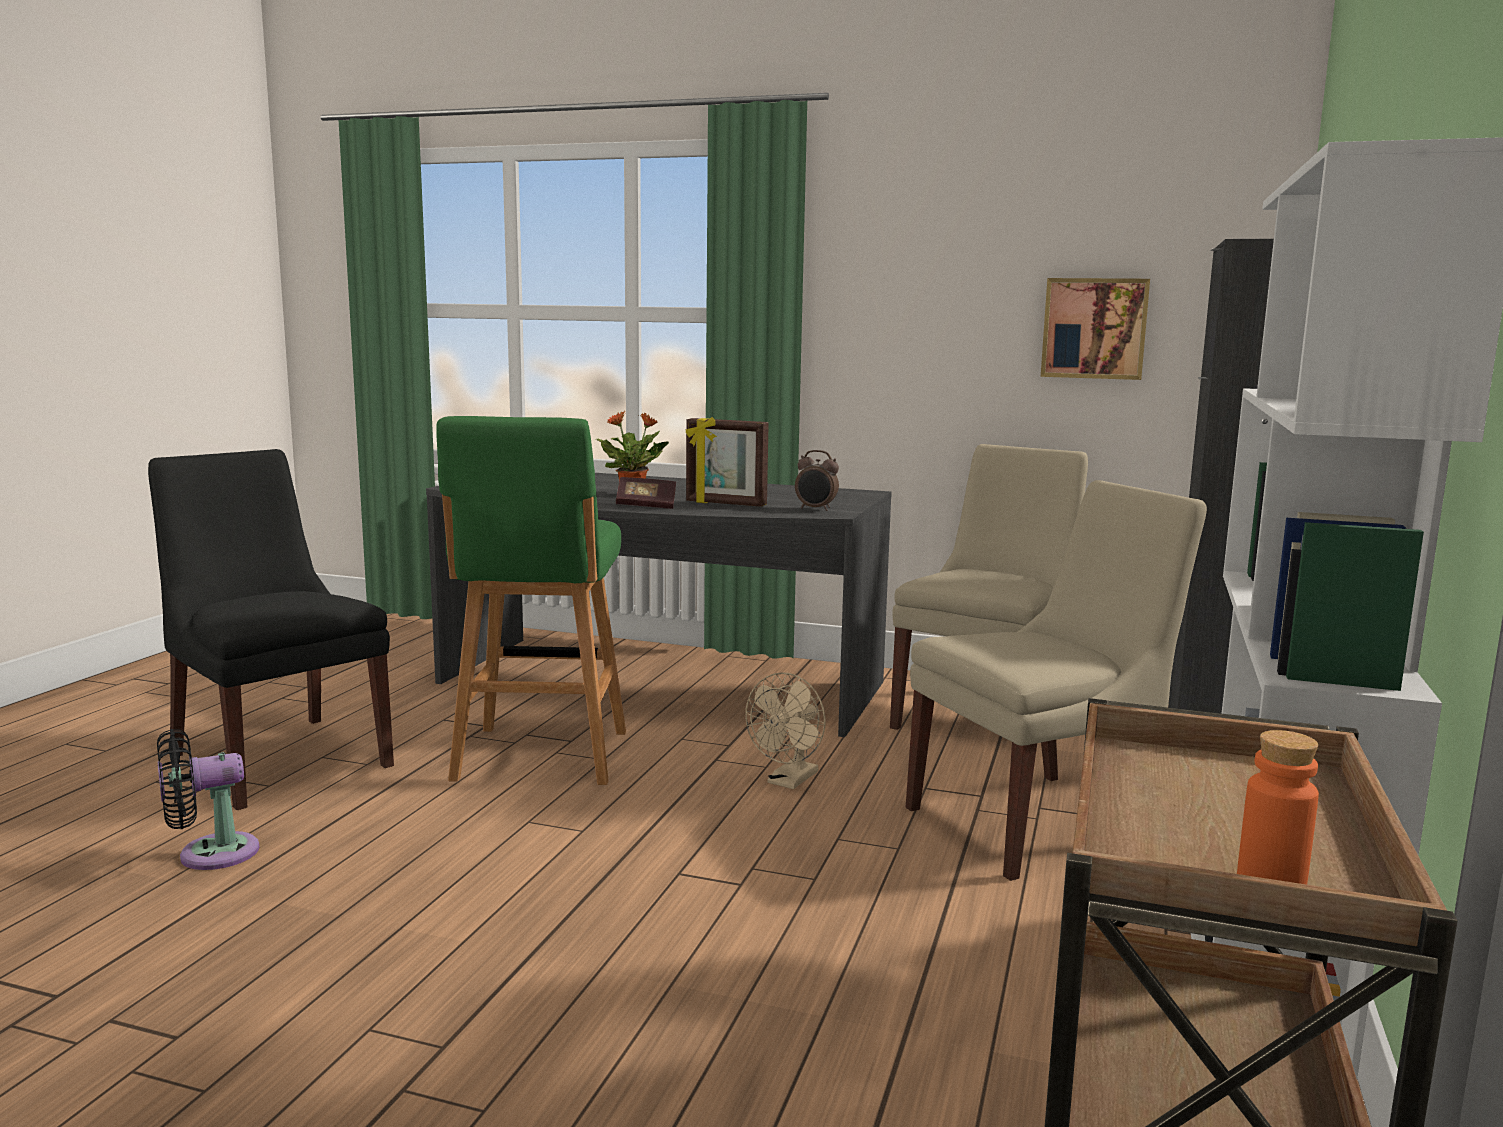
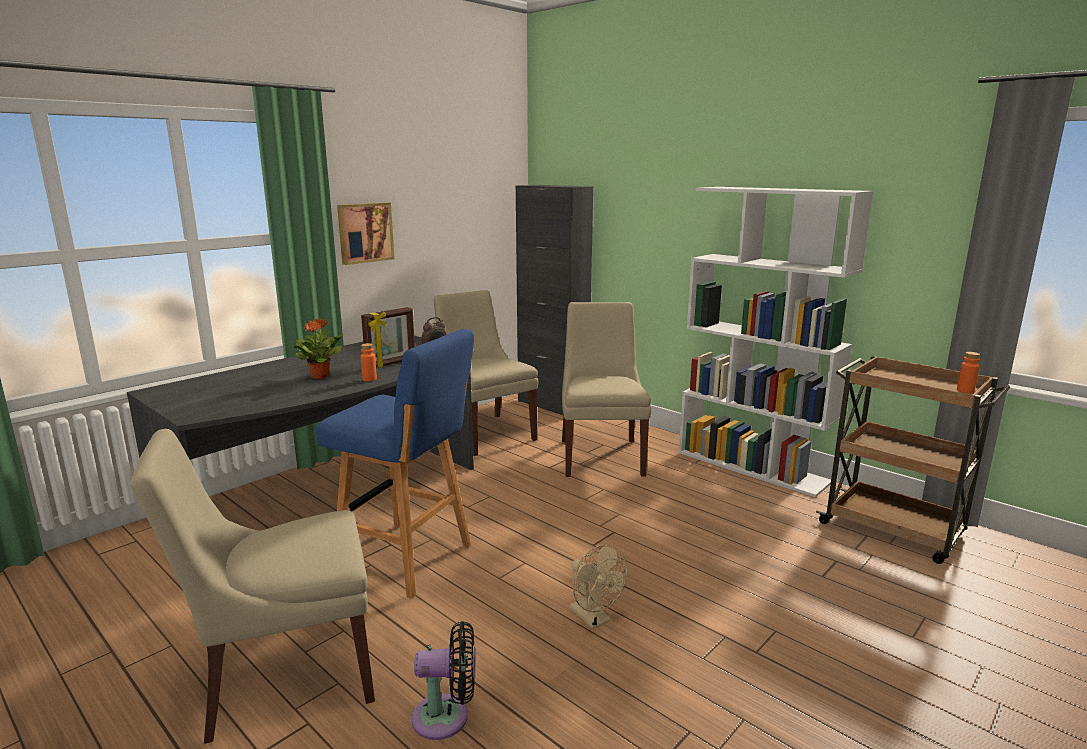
camera: 65 degrees left, 5 degrees up
(210, 854) = (447, 717): black fan -> black fan turned 90 degrees counterclockwise
(277, 758) = (283, 676): black chair -> beige chair
(540, 758) = (408, 559): green stool -> blue stool
(646, 506) = (369, 379): book -> orange bottle
(789, 781) = (514, 495): beige fan -> beige fan (594, 619)
(1094, 328) = (463, 226): picture -> picture (364, 232)

